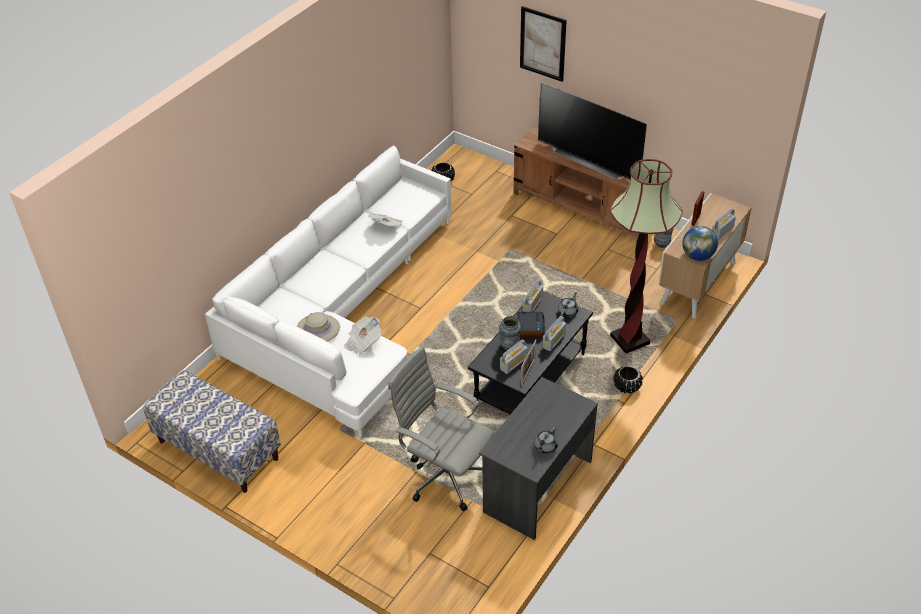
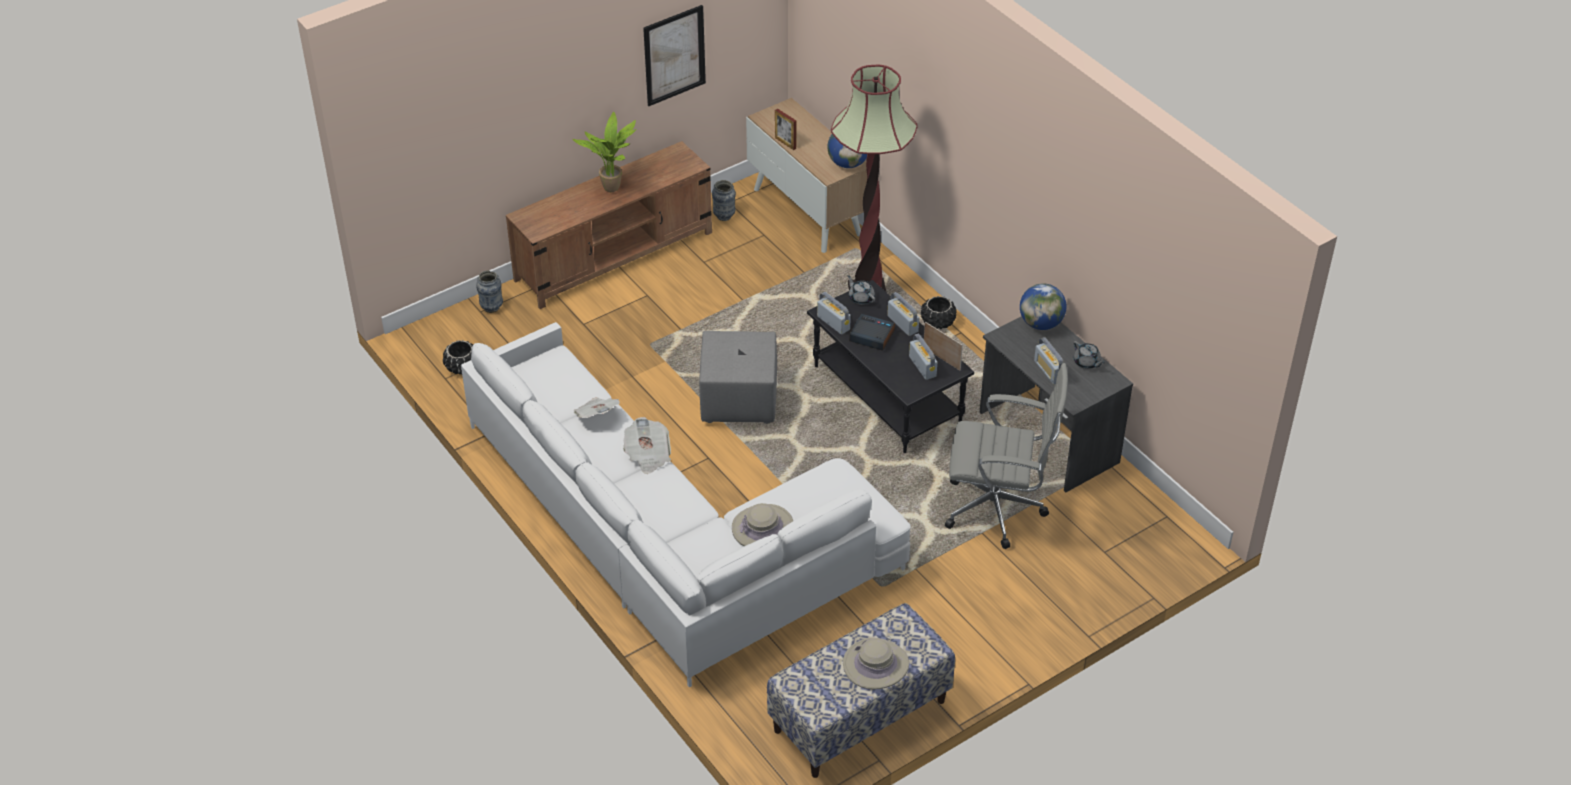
camera: 70 degrees left, 0 degrees up
(210, 419) = (875, 665): none -> beige hat
(363, 342) = (809, 491): newspaper -> newspaper (648, 455)
(444, 475) = (999, 510): grey office chair -> grey office chair turned 135 degrees counterclockwise
(480, 306) = (738, 401): none -> grey ottoman
(509, 346) = (892, 361): vase -> vase (491, 307)
(542, 44) = (498, 98): picture -> picture (674, 55)
(575, 407) = (1041, 323): none -> globe
(590, 160) = (613, 189): television -> potted plant
(722, 232) = (819, 132): radio -> radio (1048, 371)

